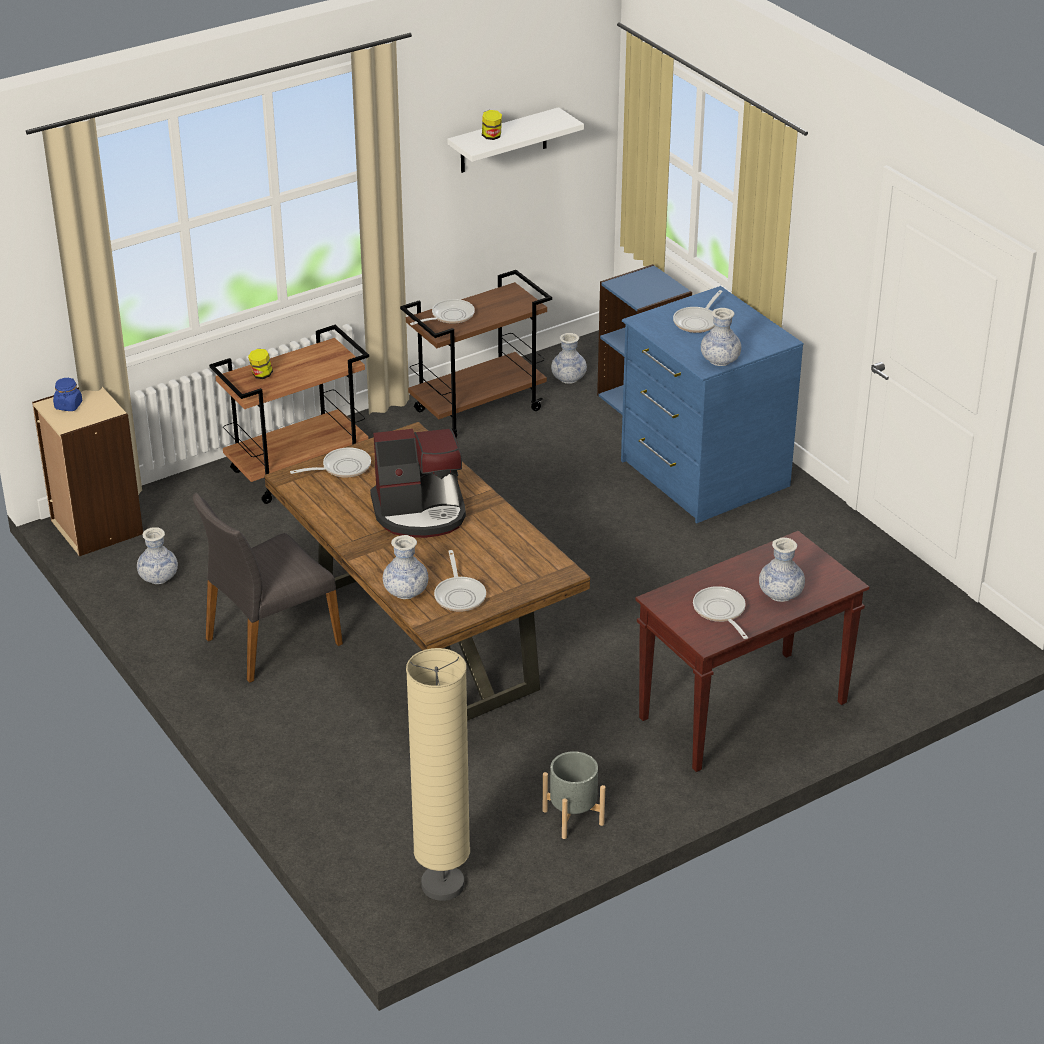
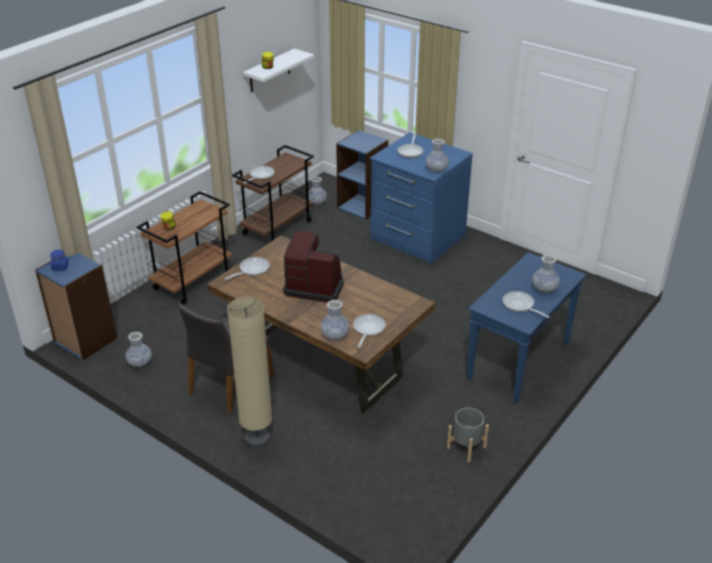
camera: 20 degrees left, 0 degrees up
(95, 527) = (84, 341): beige bookcase -> blue bookcase
(420, 512) = (314, 286): coffee machine -> coffee machine turned 135 degrees counterclockwise
(442, 885) = (417, 511): beige floor lamp -> beige floor lamp (257, 438)
(459, 595) = (368, 329): frying pan -> frying pan turned 135 degrees counterclockwise
(742, 712) = (518, 362): brown console table -> blue console table

